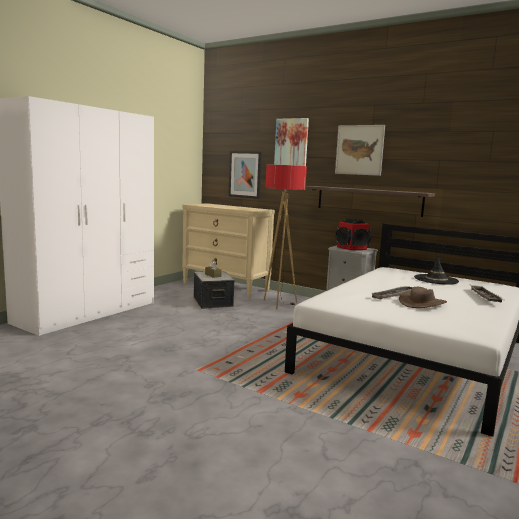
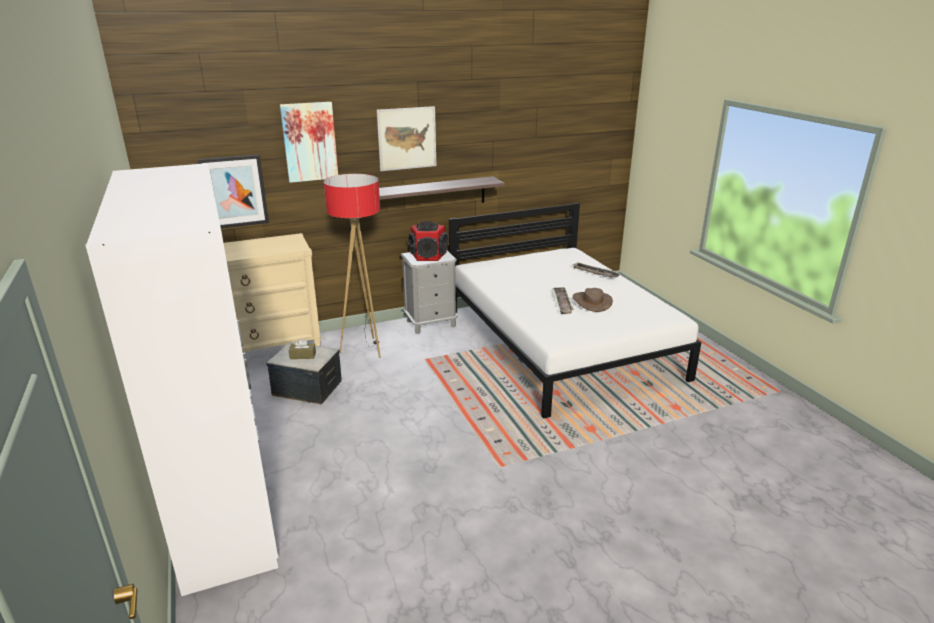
camera: 55 degrees left, 15 degrees up
(436, 279) = (529, 265): black hat -> none

